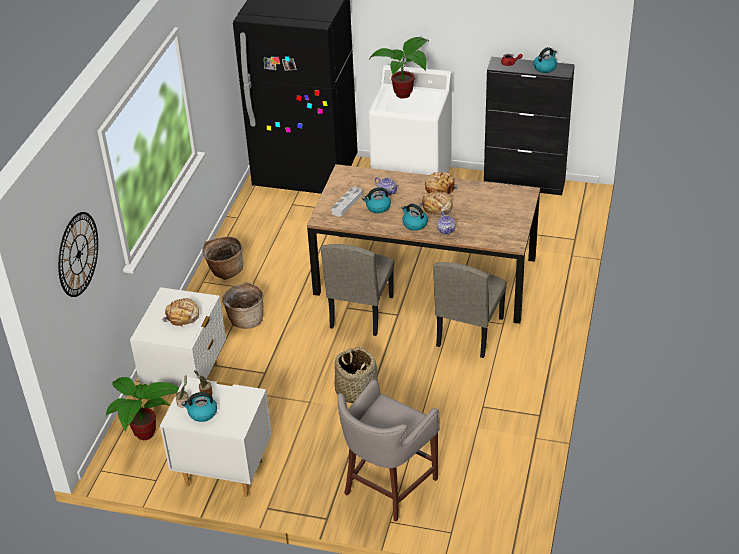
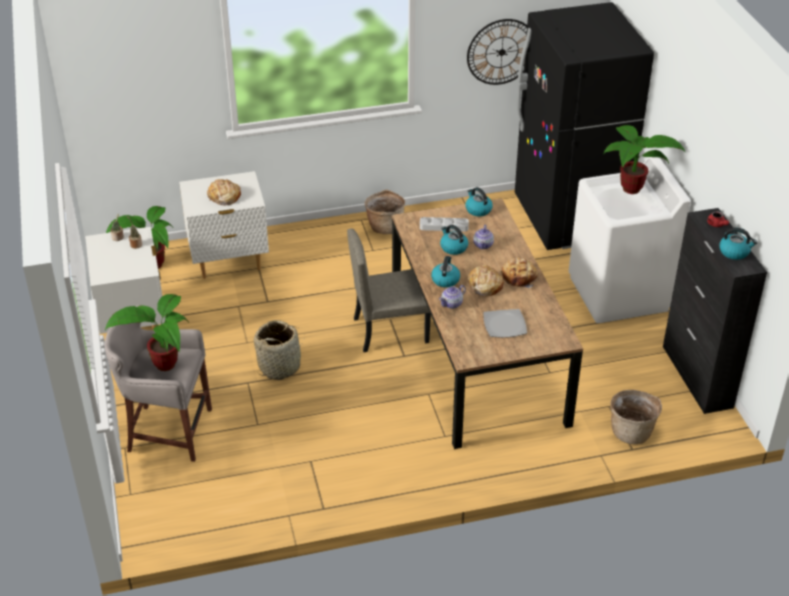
camera: 60 degrees right, 0 degrees up
(78, 254) = (144, 74): wall clock -> wall clock (501, 52)
(202, 413) = (110, 252): kettle -> kettle (478, 210)
(245, 319) = (329, 263): basket -> basket (631, 431)
(390, 421) = (161, 366): none -> potted plant
(469, 332) = (414, 414): beige chair -> none
(489, 213) = (505, 325): none -> plate

